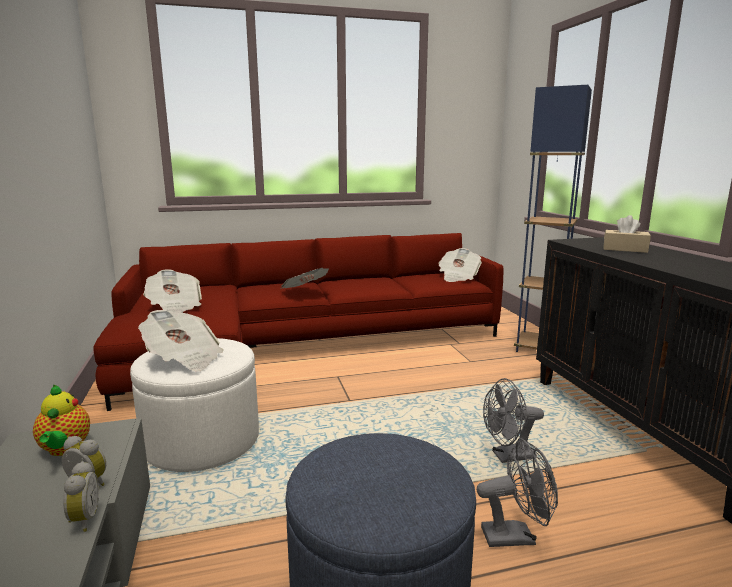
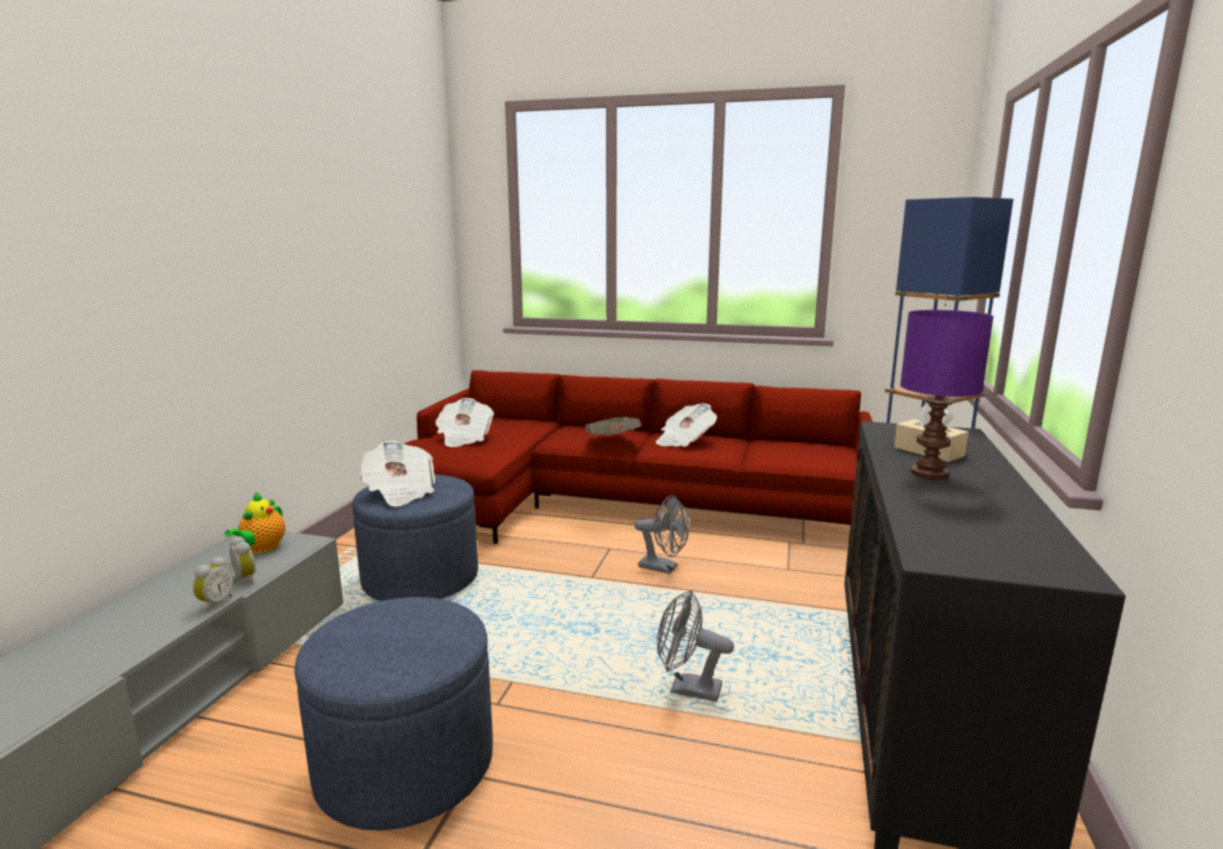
camera: 30 degrees right, 0 degrees up
(202, 441) = (421, 578): white ottoman -> blue ottoman
(458, 277) = (829, 453): newspaper -> newspaper (684, 441)
(515, 536) = (591, 766): grey fan -> grey fan (664, 568)
(657, 259) = (929, 474): none -> purple table lamp

